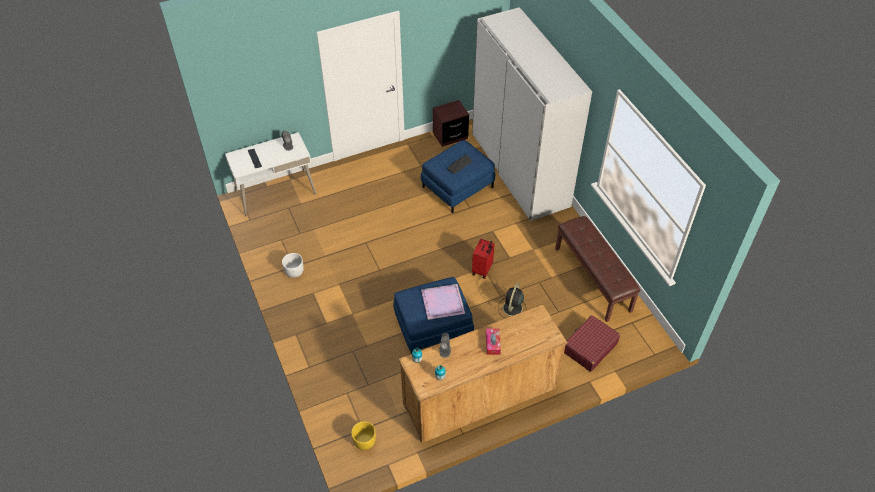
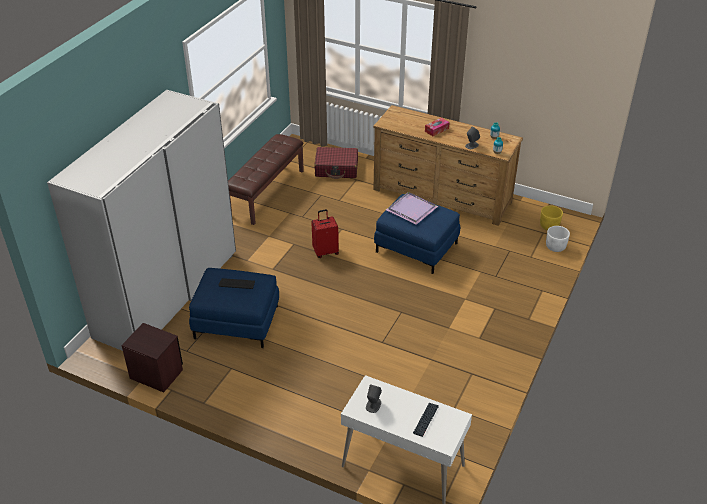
camera: 130 degrees left, 10 degrees down
(294, 271) = (475, 368): white planter -> white planter (555, 247)
(512, 309) = (346, 217): black fan -> none

